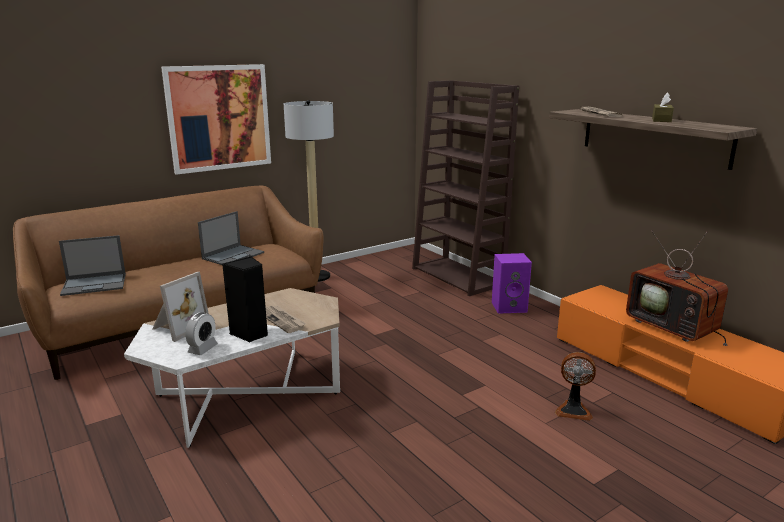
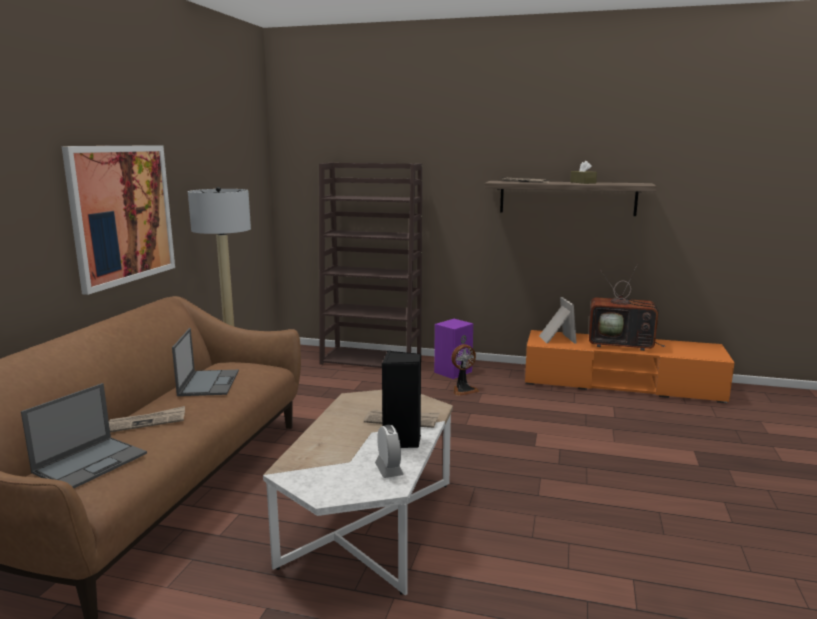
camera: 40 degrees left, 5 degrees down
(158, 270) = (147, 422): none -> newspaper
(179, 327) = (316, 463): picture frame -> picture frame (555, 339)
(573, 410) = (613, 426): fan -> fan (463, 390)

